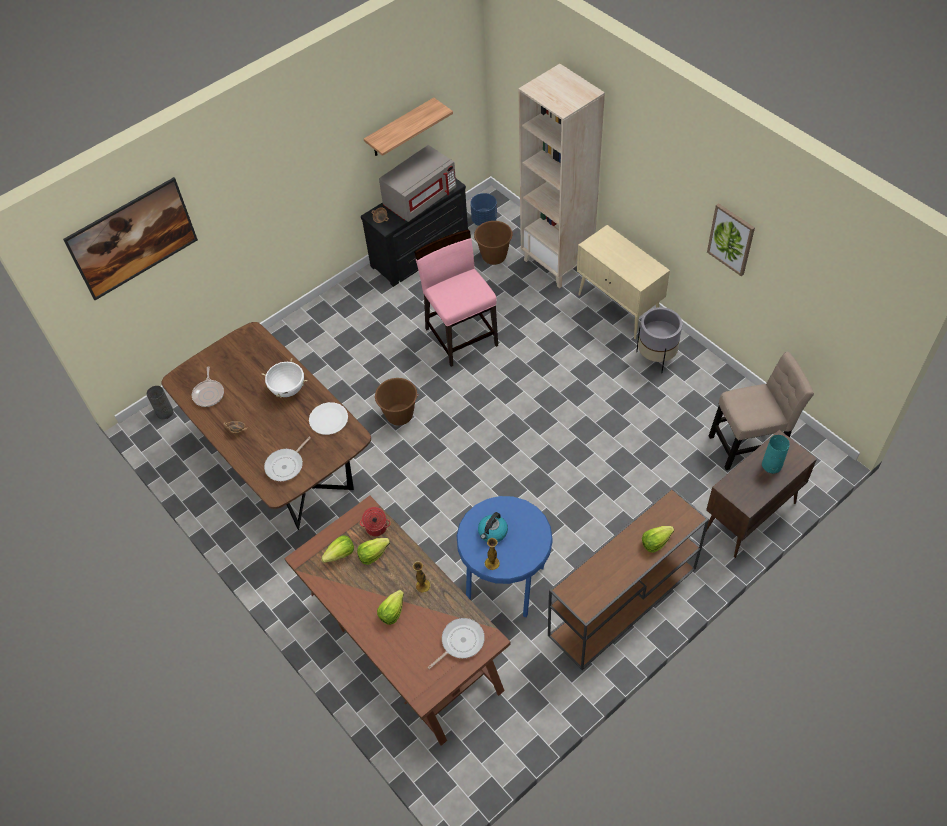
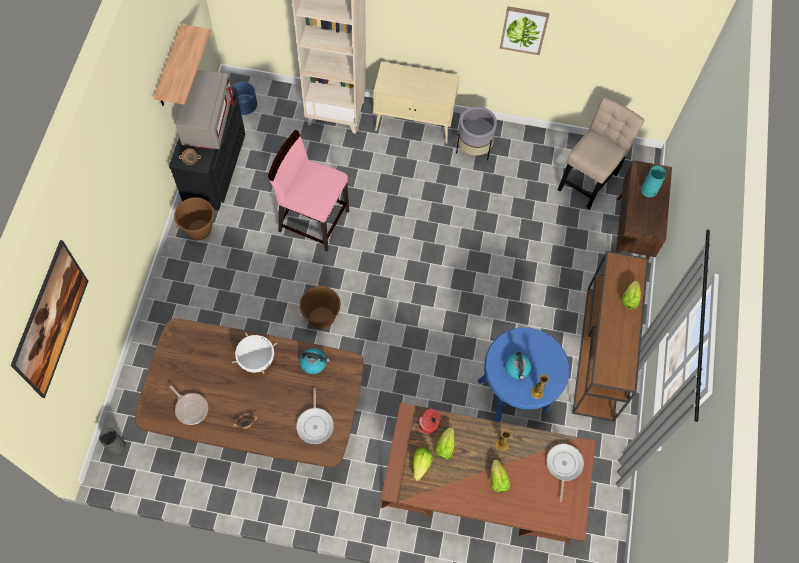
camera: 45 degrees left, 10 degrees up
(328, 419) = (314, 363): white plate -> kettle
(494, 256) = (280, 135): brown bucket -> brown bucket (199, 230)

